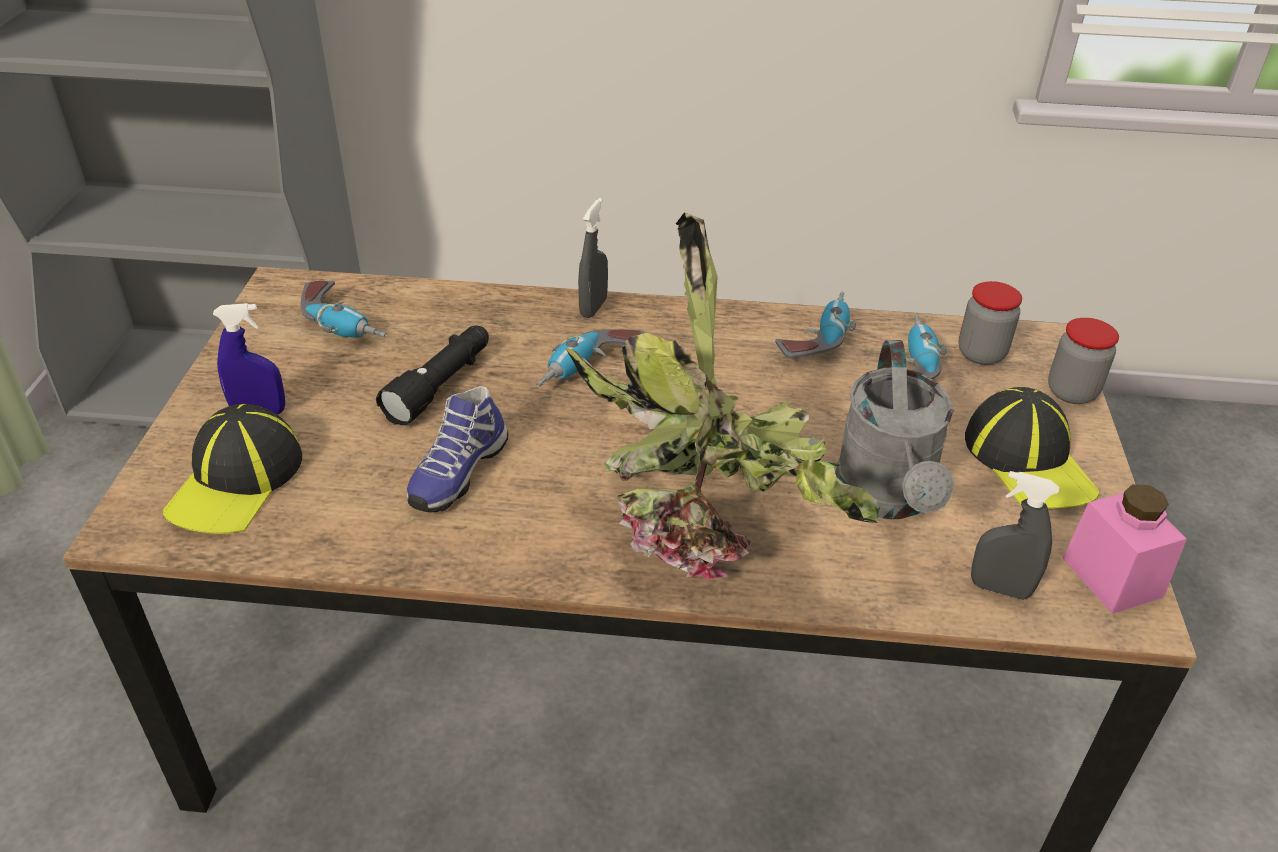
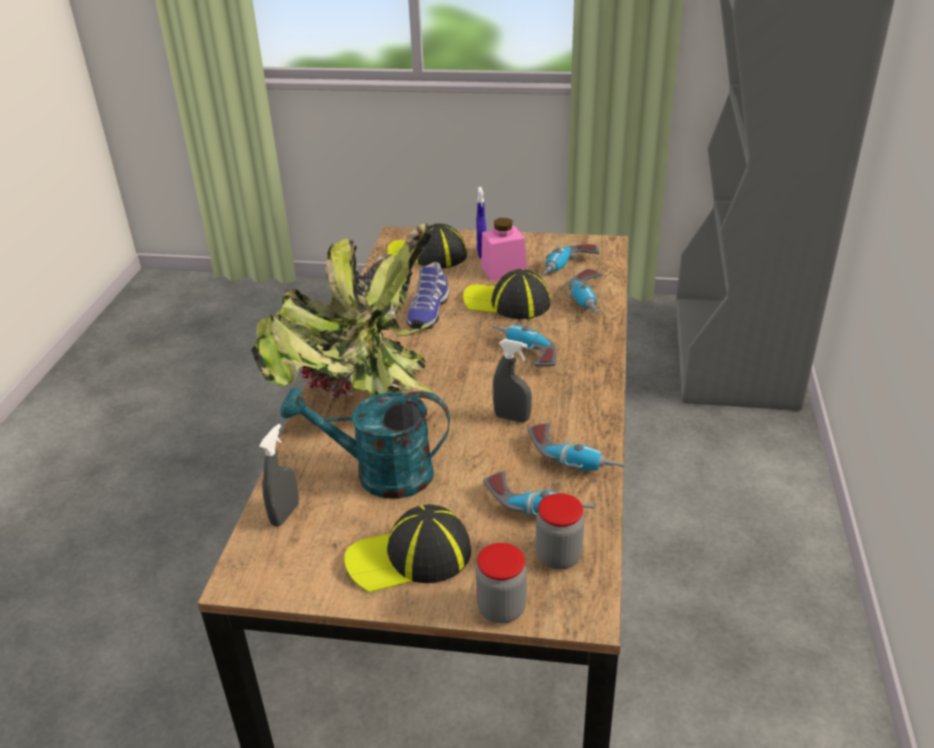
camera: 95 degrees right, 5 degrees down
(441, 385) = (507, 303): black flashlight -> cap
(449, 309) = (590, 300): none -> power drill
(457, 472) = (427, 313): shoe -> shoe turned 105 degrees counterclockwise
(593, 307) = (600, 354): grey spray bottle -> grey spray bottle (512, 417)
(888, 498) = (380, 474): grey watering can -> turquoise watering can
(1112, 577) = (279, 576): pink jar -> pink jar (503, 270)

